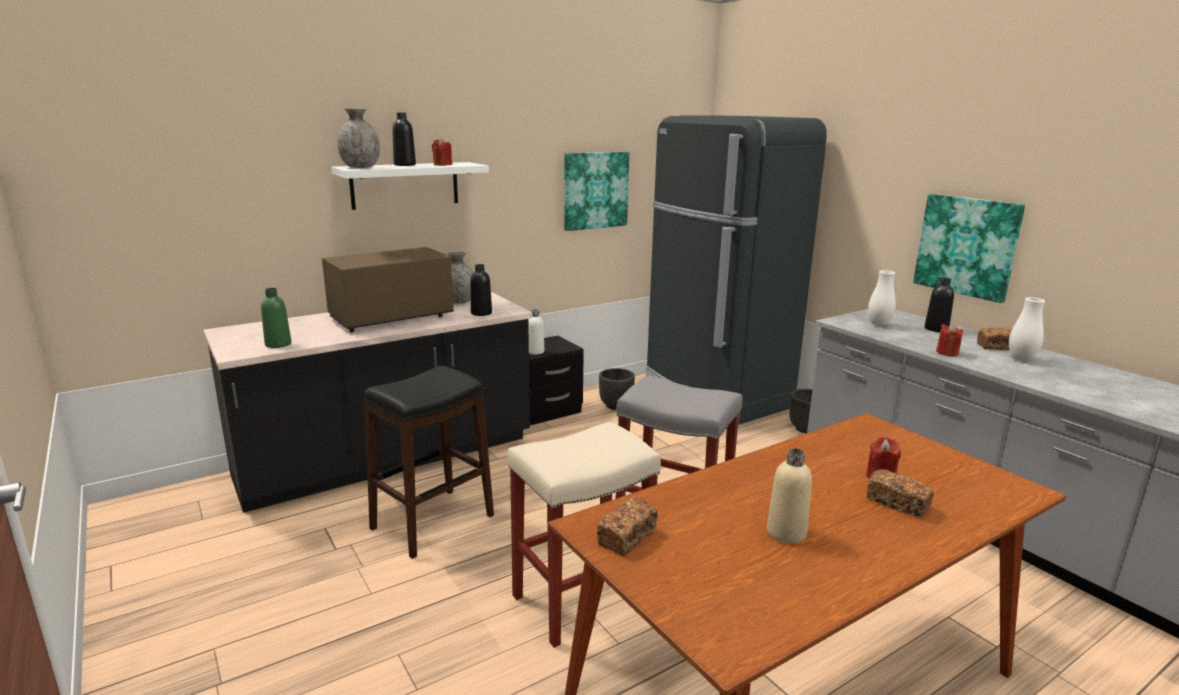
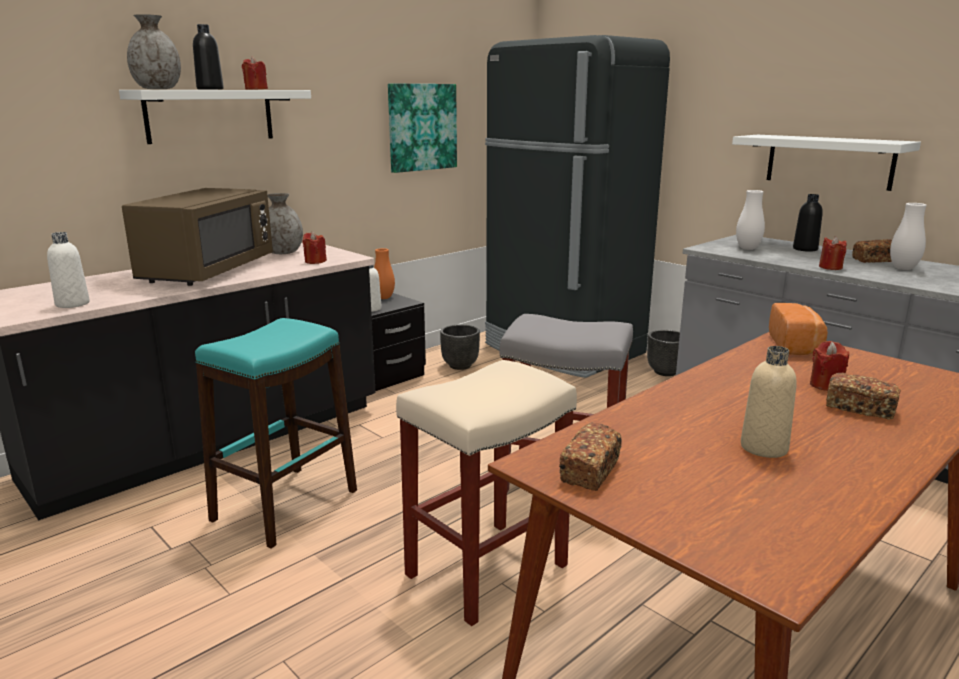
camera: 10 degrees left, 0 degrees up
(278, 344) = (72, 304): green bottle -> white bottle
(391, 318) = (208, 271): brown microwave -> brown microwave turned 150 degrees clockwise
(433, 522) = (285, 505): black stool -> turquoise stool
(481, 313) = (315, 261): black bottle -> red candle
(550, 341) = (384, 298): none -> orange vase
(877, 432) = (796, 345): none -> bread
(967, 246) = (829, 161): picture -> white shelf

